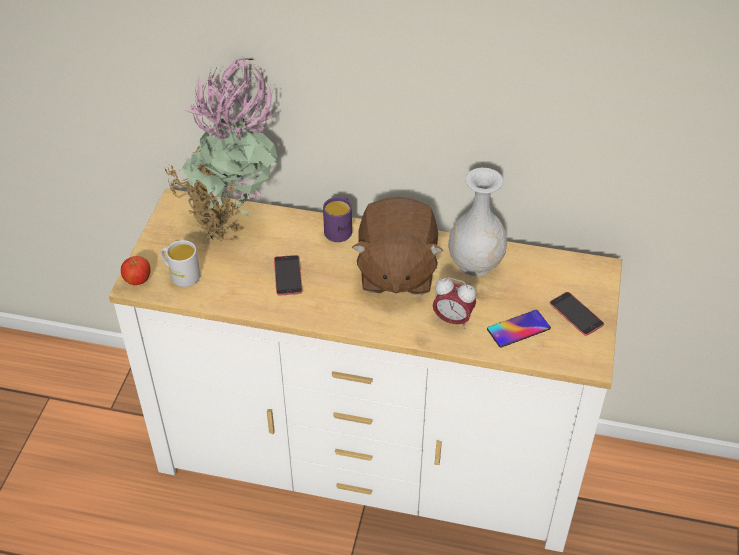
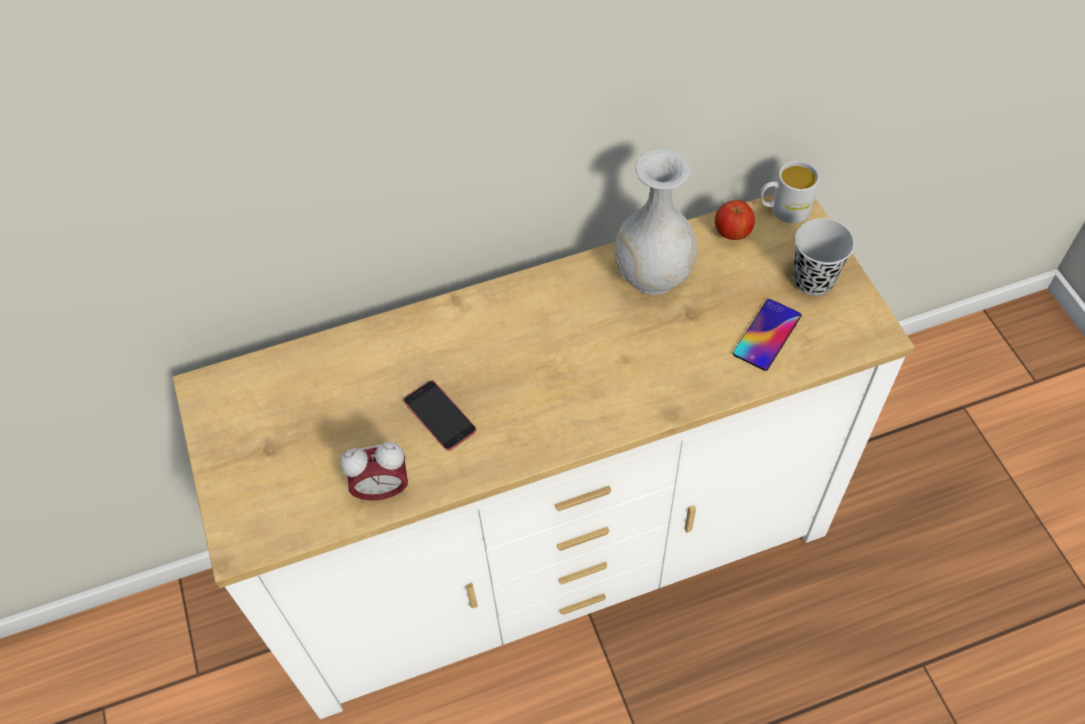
camera: 30 degrees left, 10 degrees up
(138, 280) = (242, 535): apple -> apple (732, 233)
(181, 275) = (295, 493): white mug -> white mug (783, 210)
(233, 219) = (304, 374): potted plant -> none
(340, 229) = (455, 315): purple mug -> none
(396, 271) = (569, 336): brown plush toy -> none
(452, 320) = (685, 365): alarm clock -> alarm clock (382, 490)
(576, 314) = (813, 280): phone -> black cup

